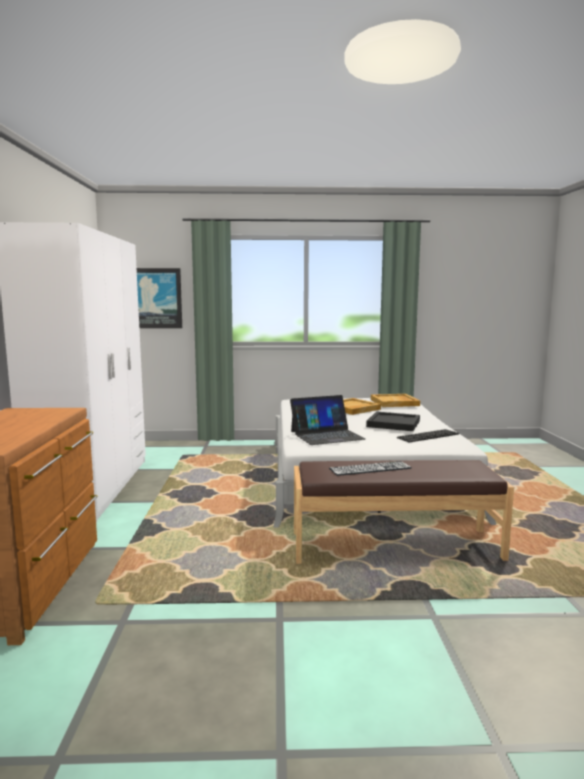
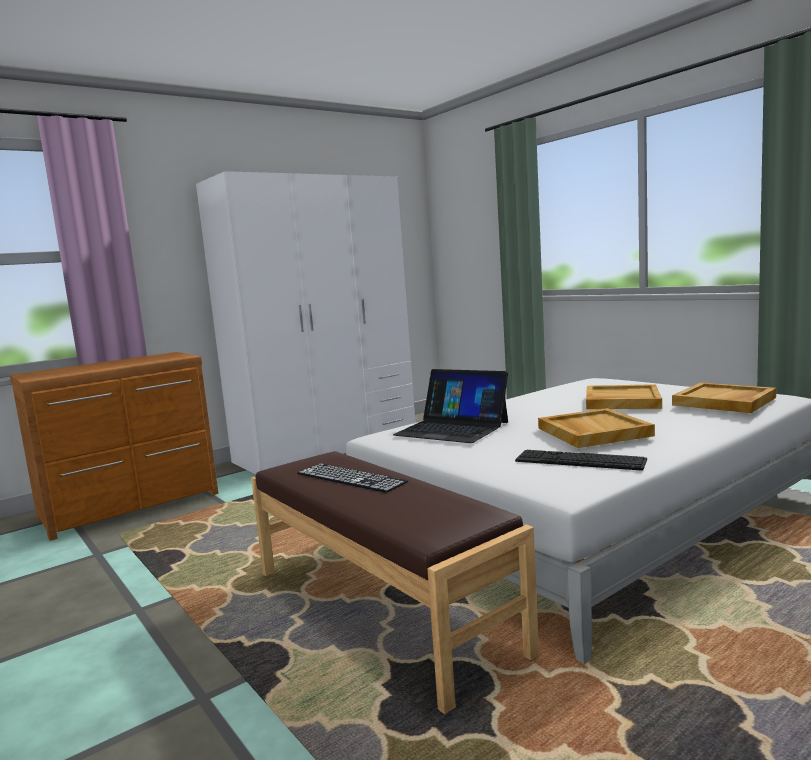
camera: 55 degrees right, 0 degrees up
(157, 298) = (474, 237): picture -> none
(393, 424) = (592, 432): black tray -> beige tray

